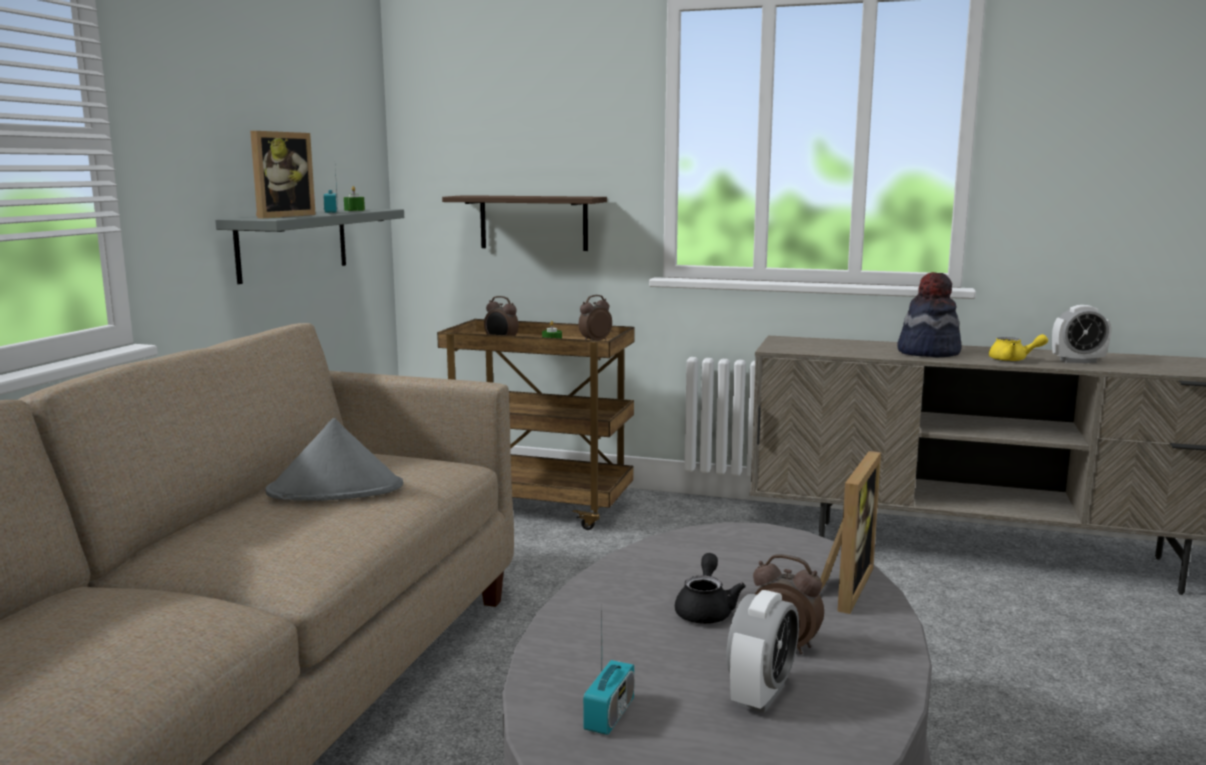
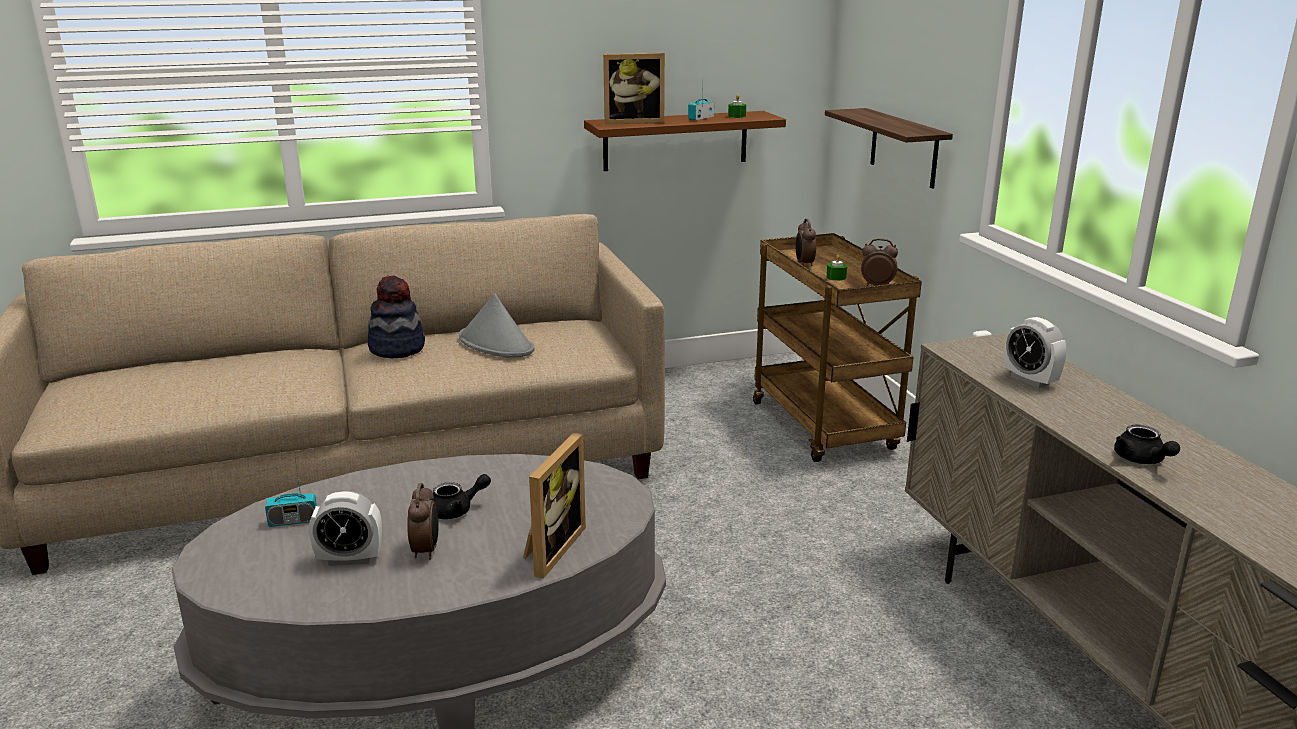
camera: 55 degrees right, 10 degrees up
(293, 243) = (675, 140): grey shelf -> brown shelf
(842, 586) = (550, 548): picture frame -> picture frame turned 60 degrees counterclockwise
(928, 352) = (1087, 412): hat -> hat (397, 348)
(1013, 360) = (1142, 460): yellow teapot -> black teapot
(1078, 361) = (1222, 498): alarm clock -> alarm clock (1030, 380)

